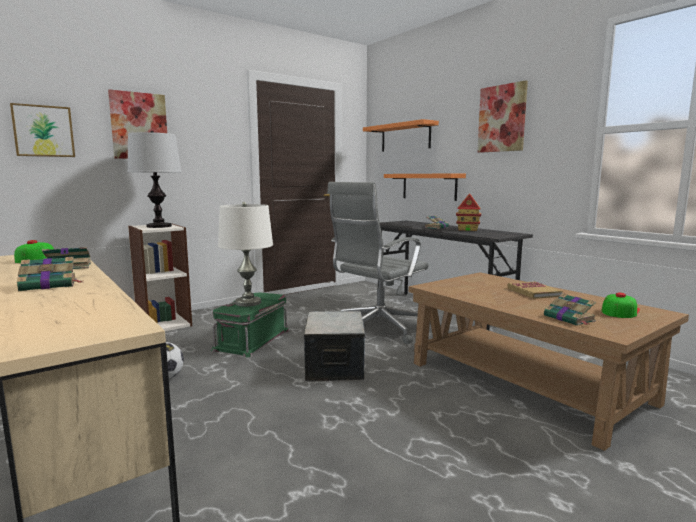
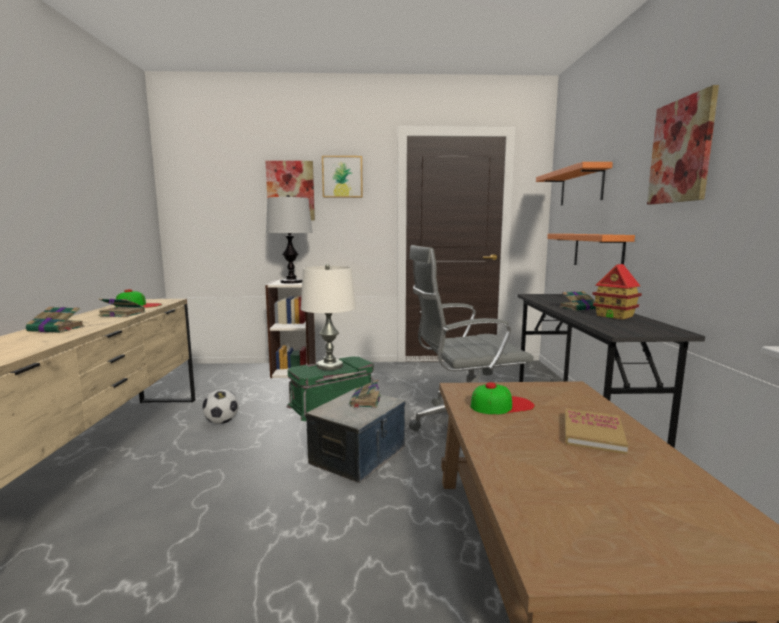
camera: 35 degrees right, 0 degrees up
(43, 131) = (217, 199): picture -> picture (342, 177)
(570, 319) = (544, 500): book -> book (365, 401)
(620, 310) = (686, 517): cap -> cap (502, 405)

